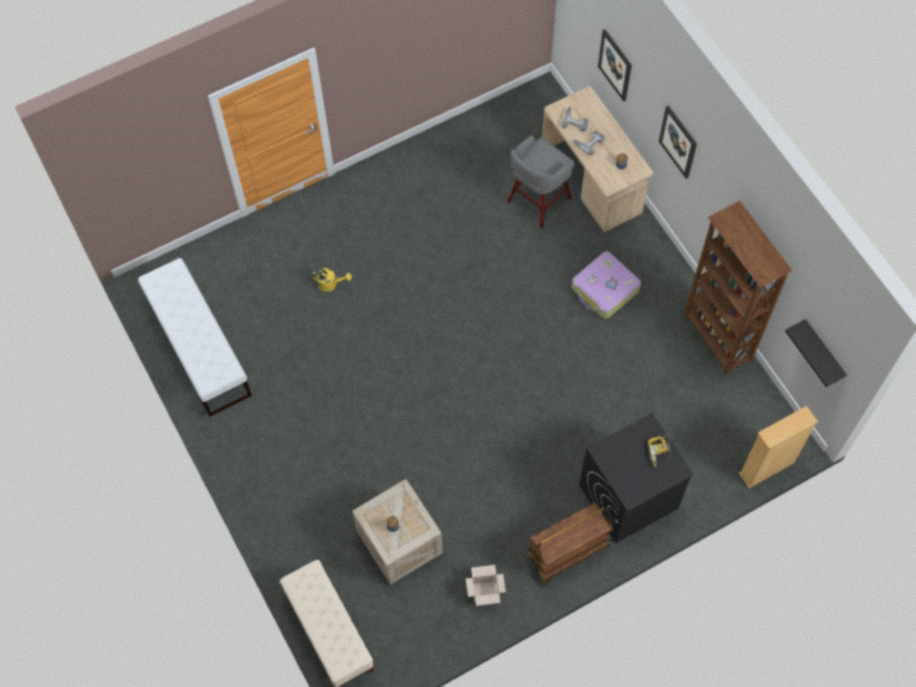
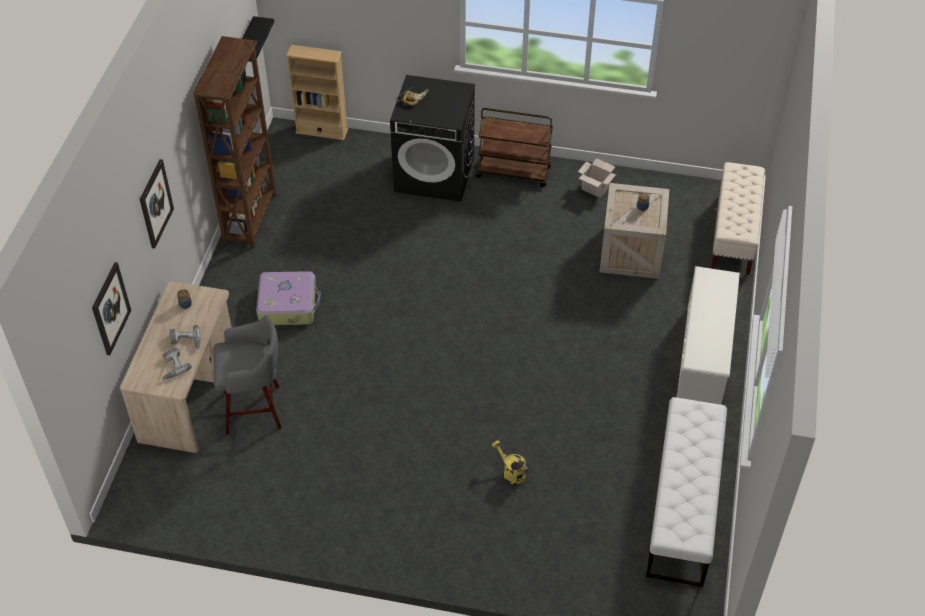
camera: 140 degrees left, 15 degrees down
(267, 479) = (703, 358): none -> white shoe rack

